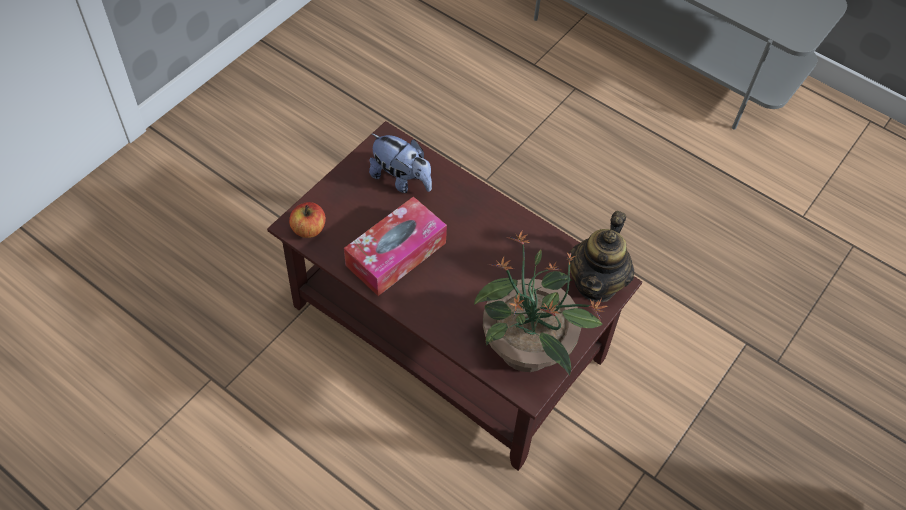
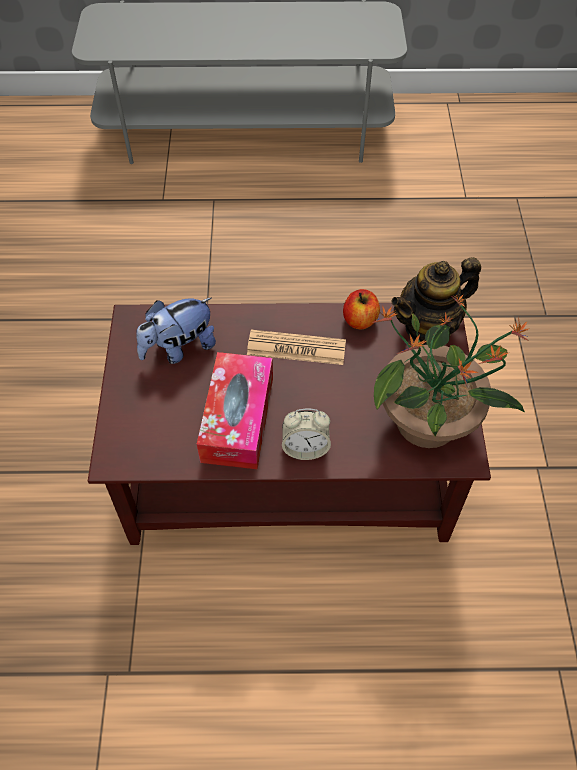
camera: 35 degrees left, 0 degrees up
(309, 229) = (132, 452): apple -> apple (360, 320)
(401, 179) = (179, 348): plush toy -> plush toy turned 150 degrees clockwise
(423, 304) = (305, 447): none -> alarm clock
(482, 233) = (296, 348): none -> newspaper
(596, 283) = (428, 327): teapot -> teapot turned 75 degrees clockwise

